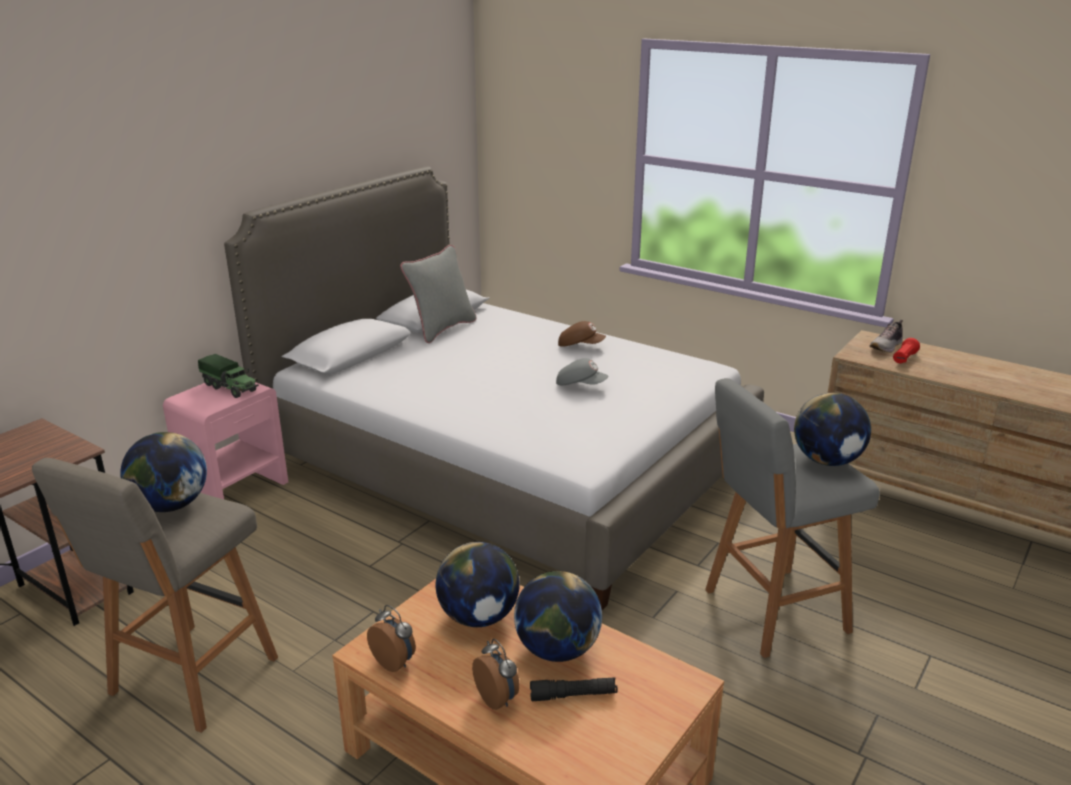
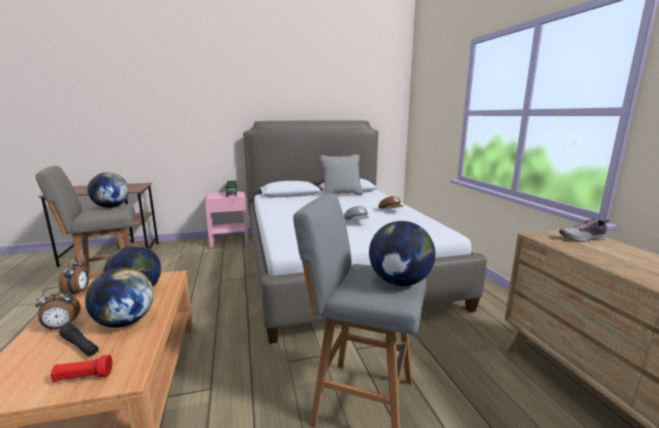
camera: 40 degrees right, 10 degrees down
(498, 698) = (61, 327): alarm clock -> alarm clock turned 60 degrees clockwise
(903, 359) = (586, 247): red flashlight -> red flashlight (83, 377)

